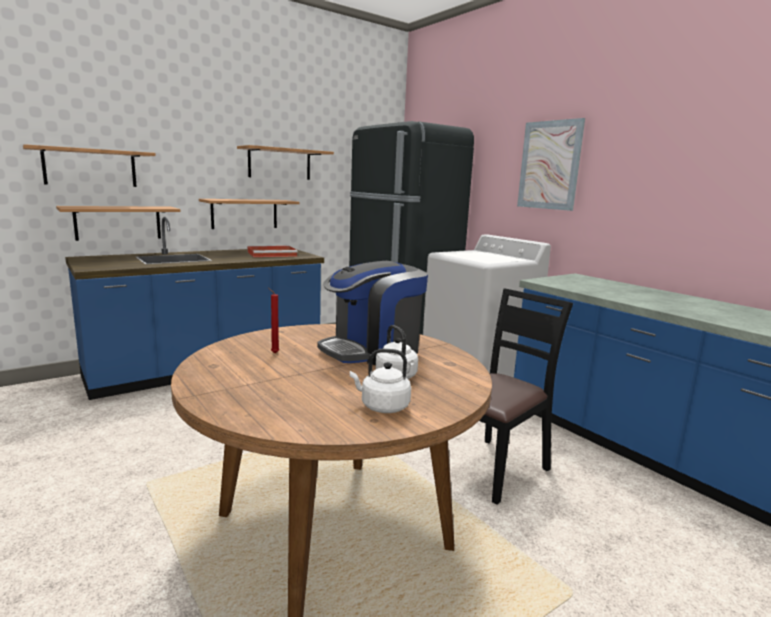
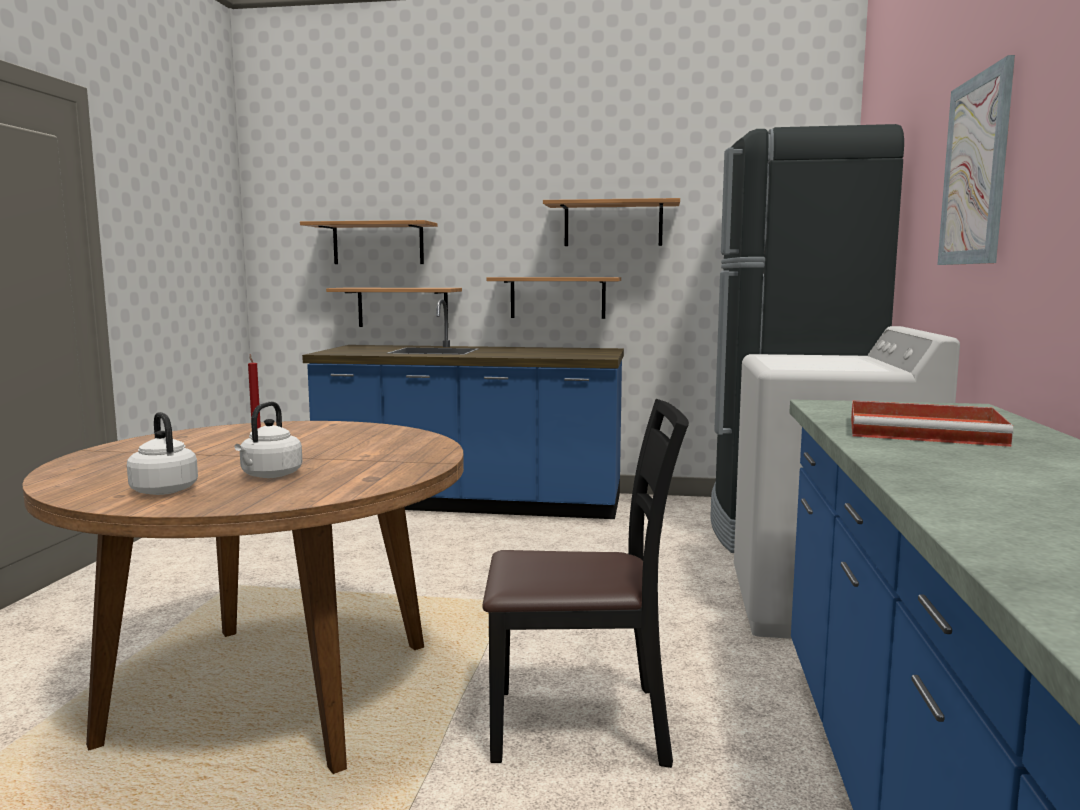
camera: 45 degrees right, 5 degrees down
(273, 254) = (564, 353): red tray -> red tray (927, 430)
(372, 350) = (346, 452): coffee machine -> none

